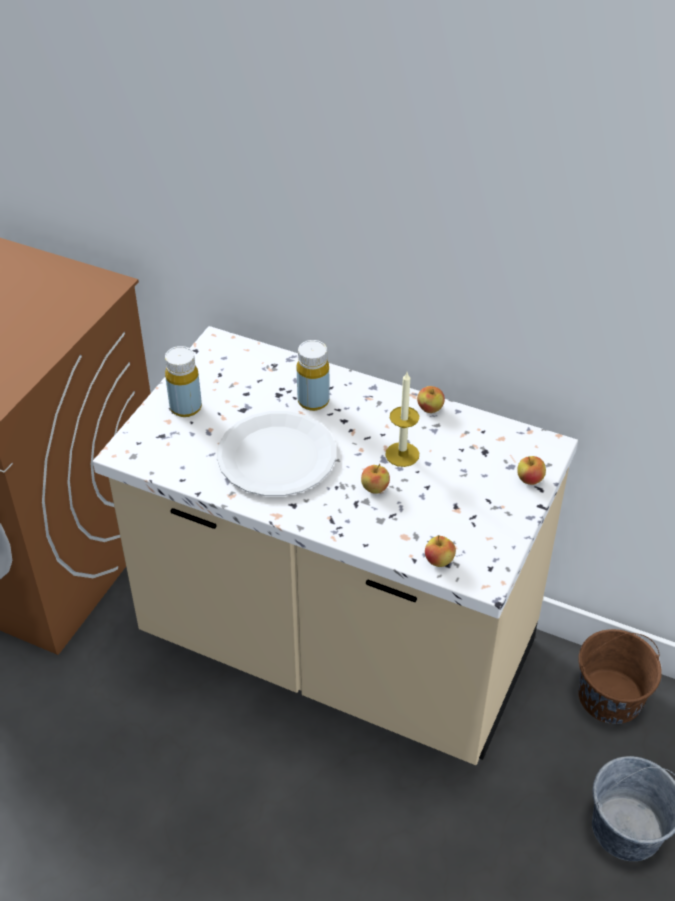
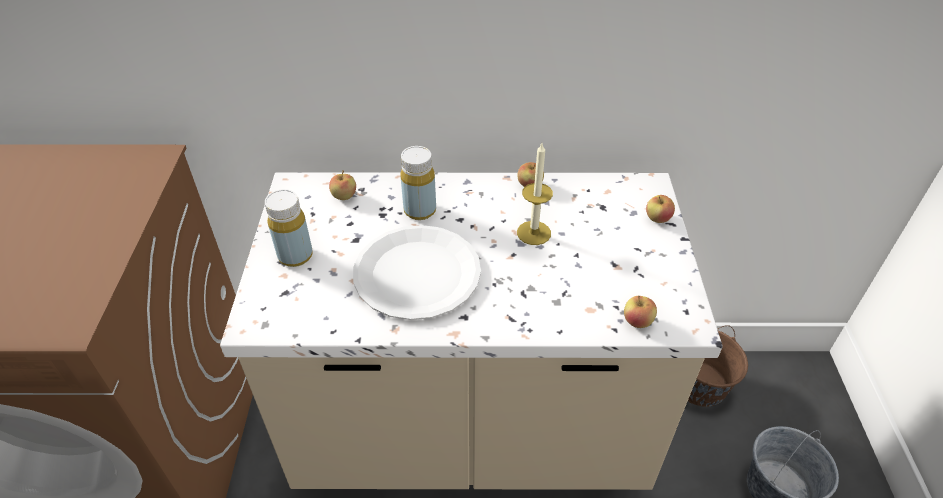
camera: 25 degrees left, 0 degrees up
(375, 488) = (531, 273): apple -> apple (344, 196)

